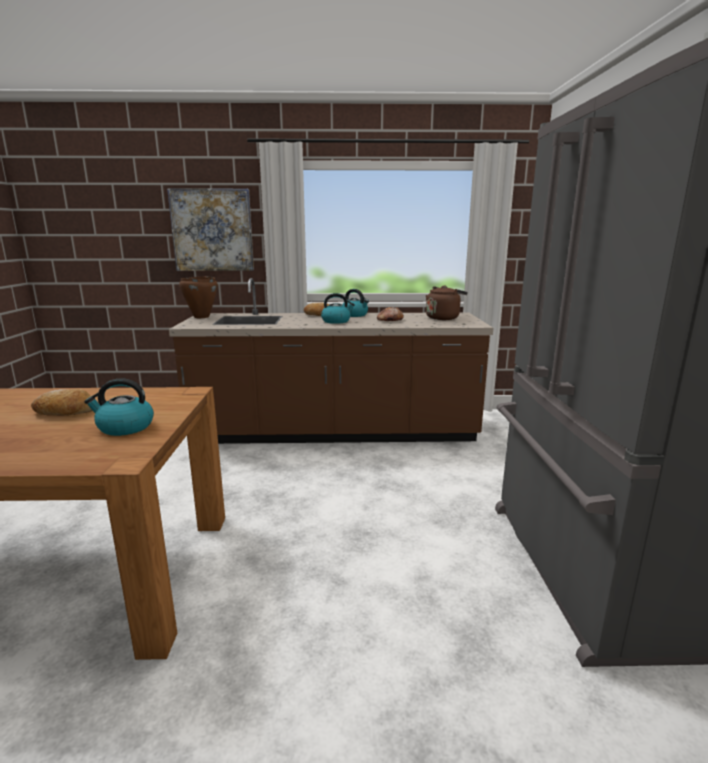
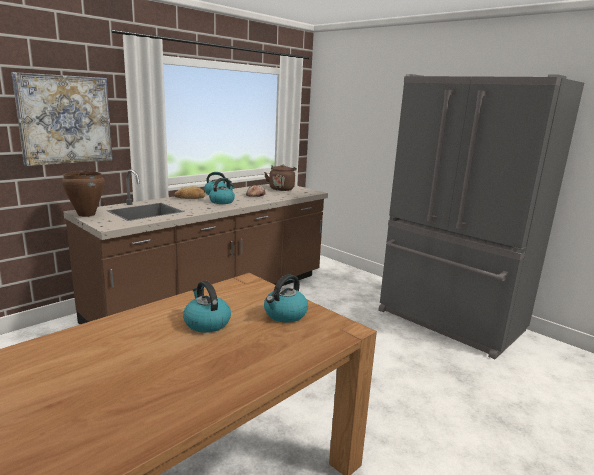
camera: 45 degrees left, 0 degrees up
(65, 412) = (206, 323): bread -> kettle

